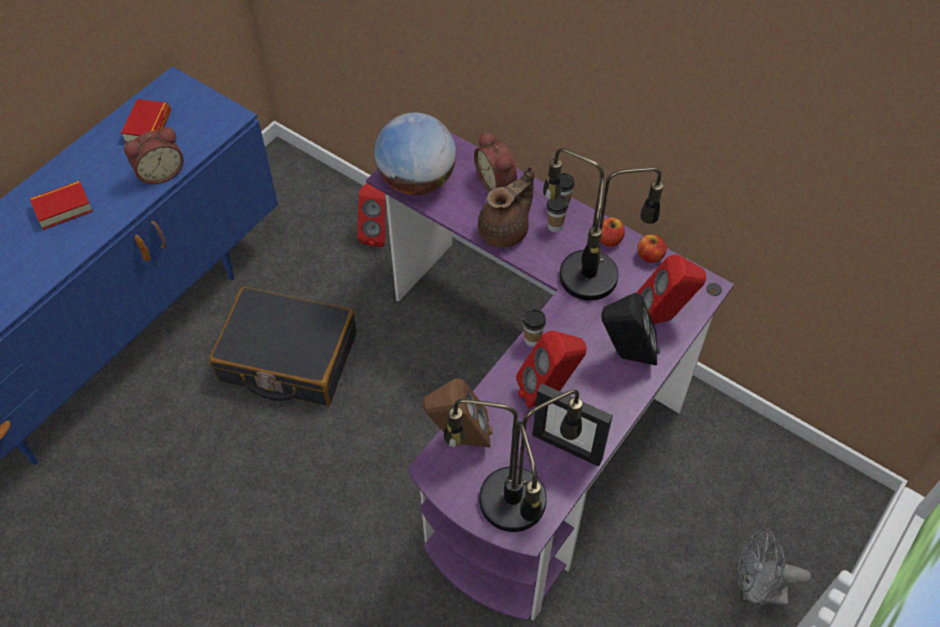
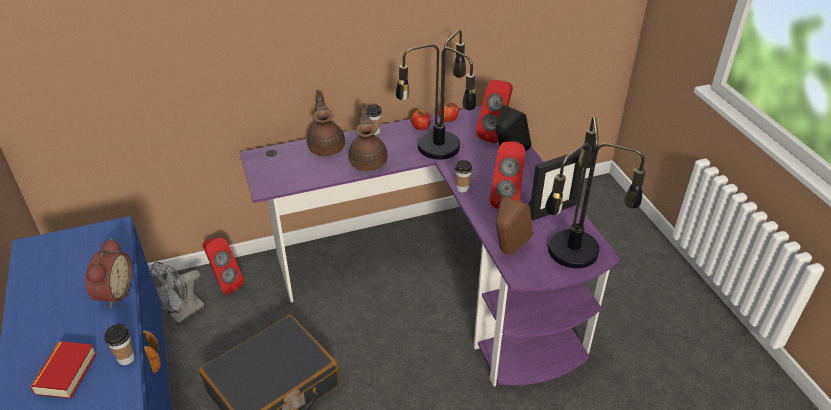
camera: 55 degrees left, 15 degrees down
(148, 127) = (55, 280): book -> none
(417, 181) = (283, 178): globe -> none
(497, 182) = (327, 147): alarm clock -> brown teapot
(555, 226) = (388, 141): cup -> cup (126, 358)
(756, 591) = (631, 252): grey fan -> grey fan (182, 313)

